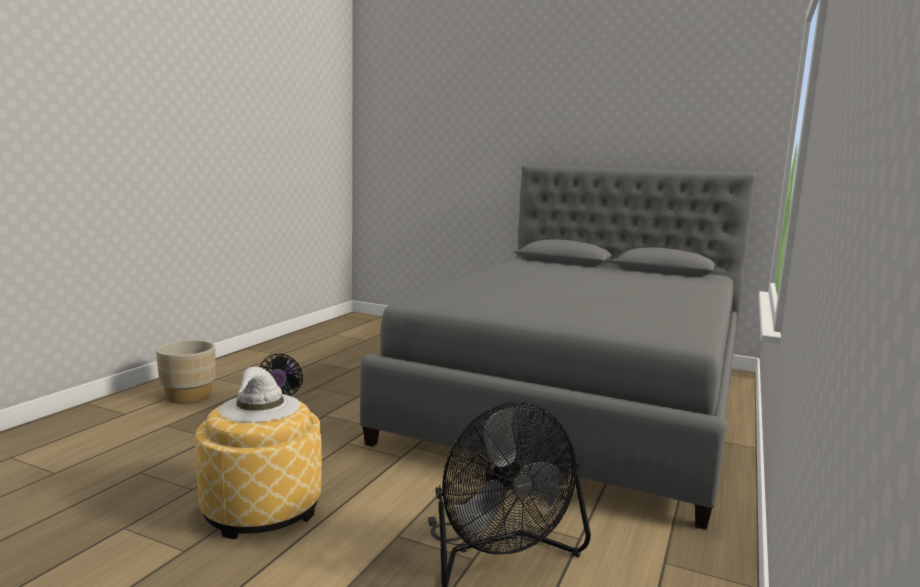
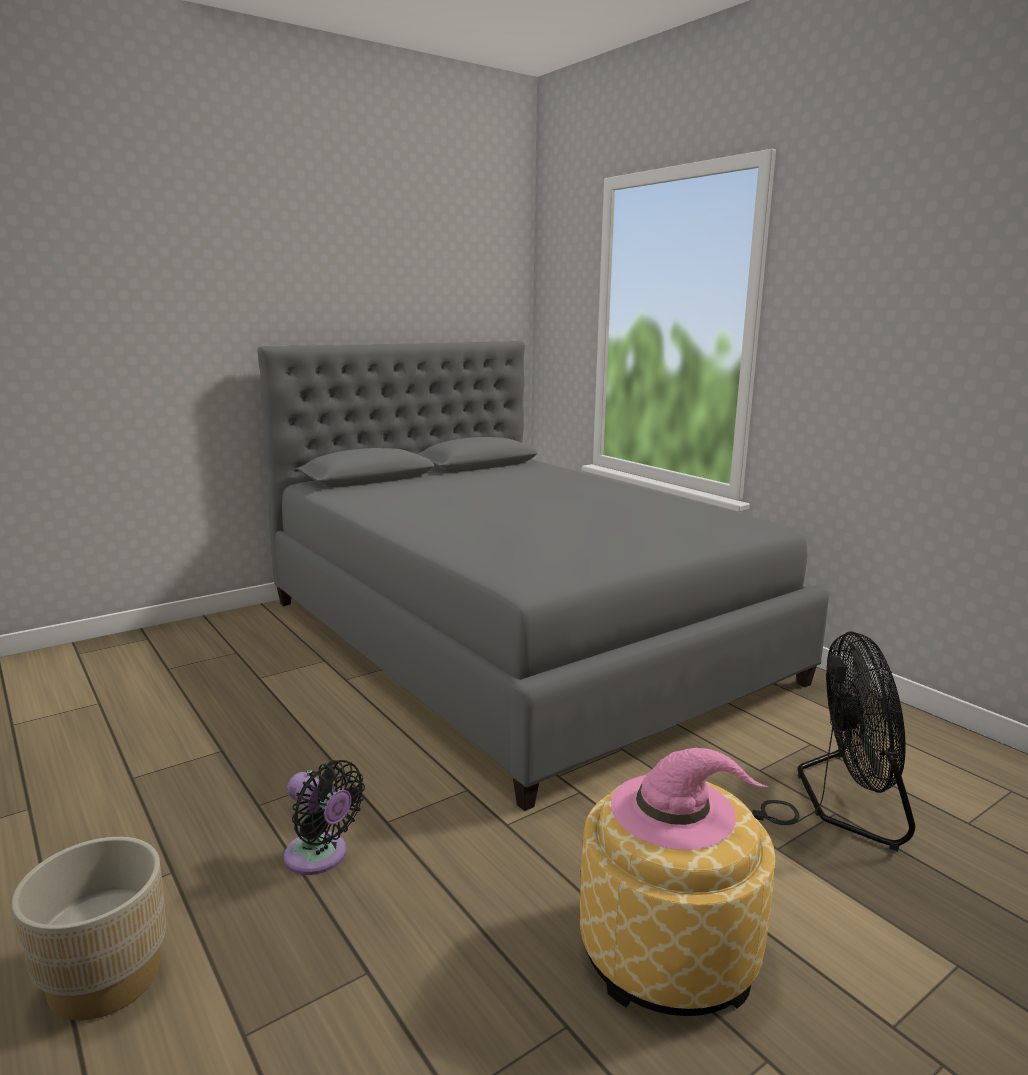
camera: 60 degrees left, 5 degrees up
(260, 407) = (674, 810): white hat -> pink hat

